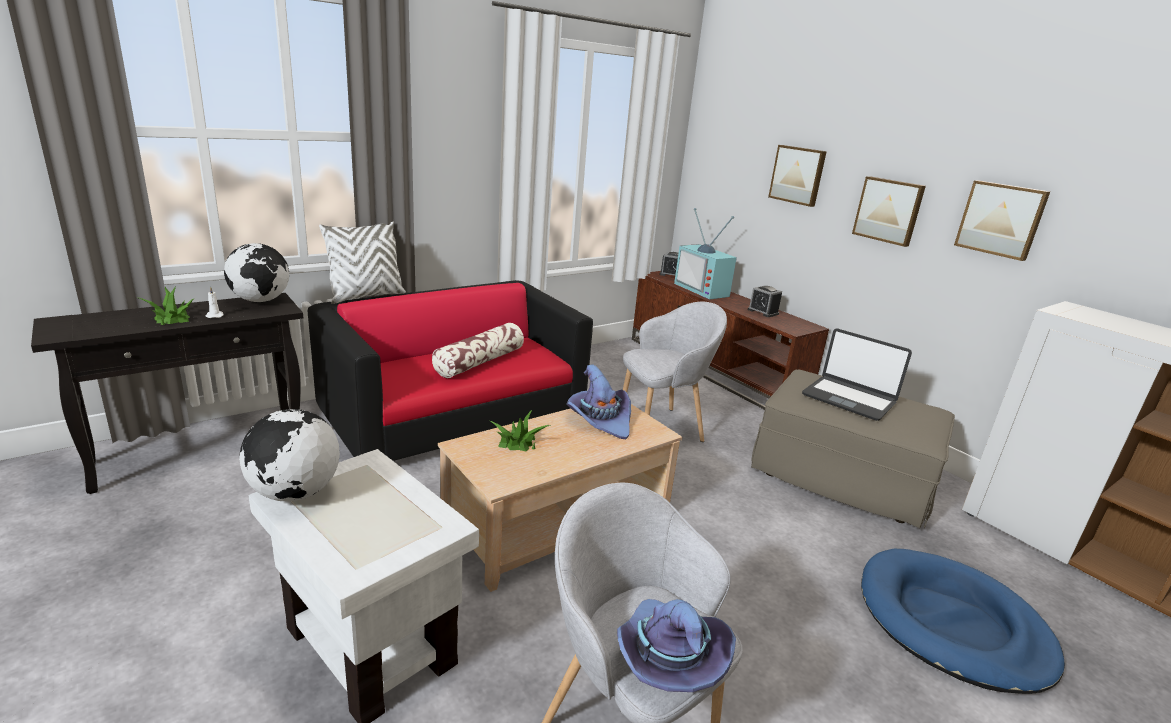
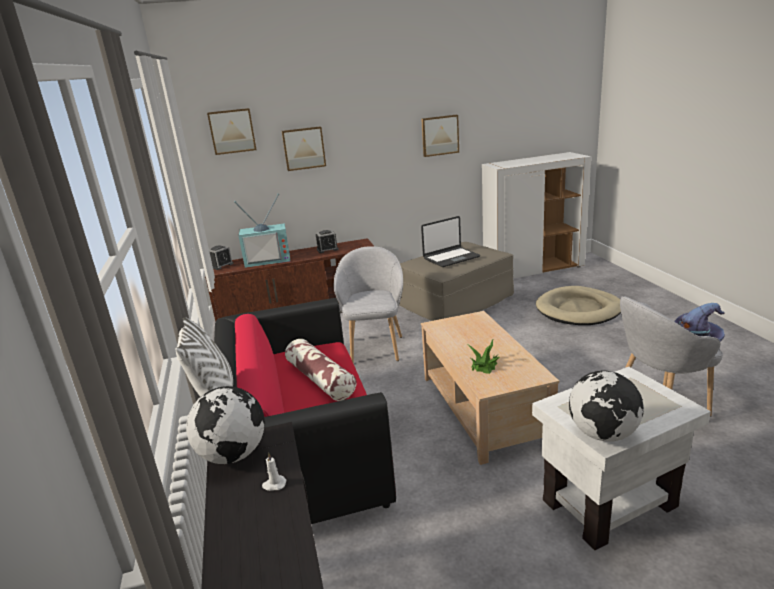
camera: 65 degrees left, 0 degrees up
(172, 318) = (268, 520): potted plant -> none
(600, 419) = (456, 333): purple hat -> none
(889, 210) = (378, 151): picture -> picture (232, 131)
(951, 624) = (579, 310): blue dog bed -> beige dog bed

